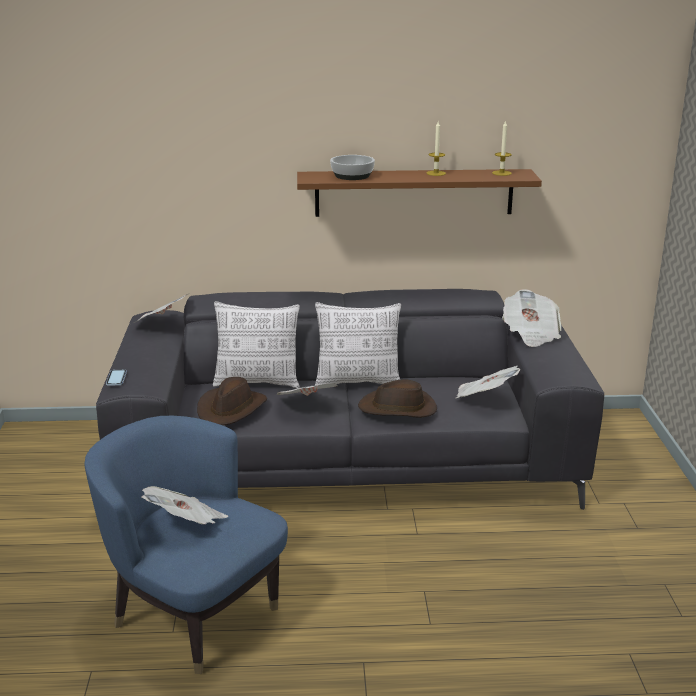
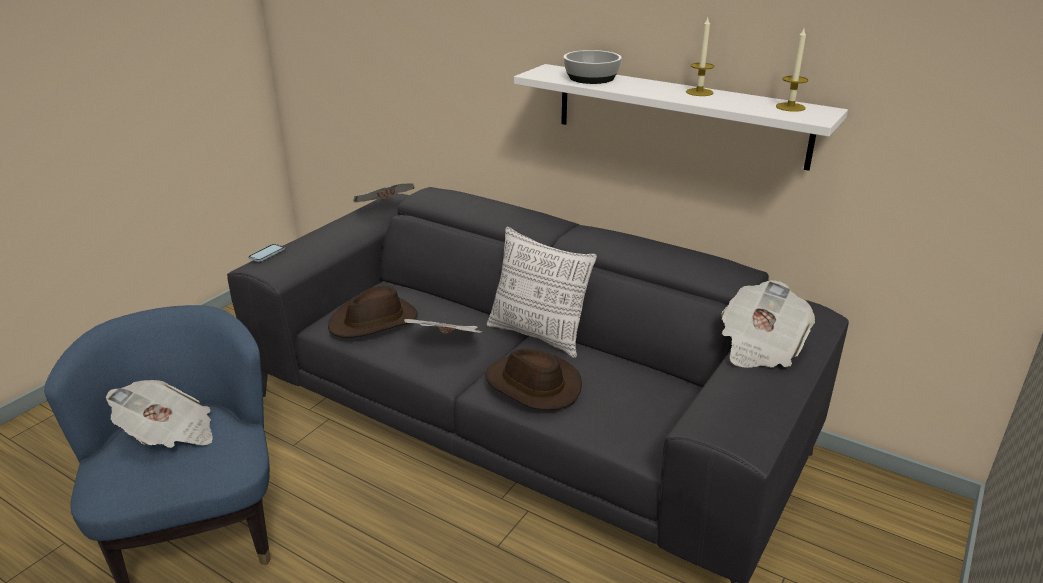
camera: 35 degrees right, 5 degrees up
(258, 382) = (439, 300): pillow -> none
(414, 192) = (679, 115): brown shelf -> white shelf
(484, 397) = (651, 411): newspaper -> none

